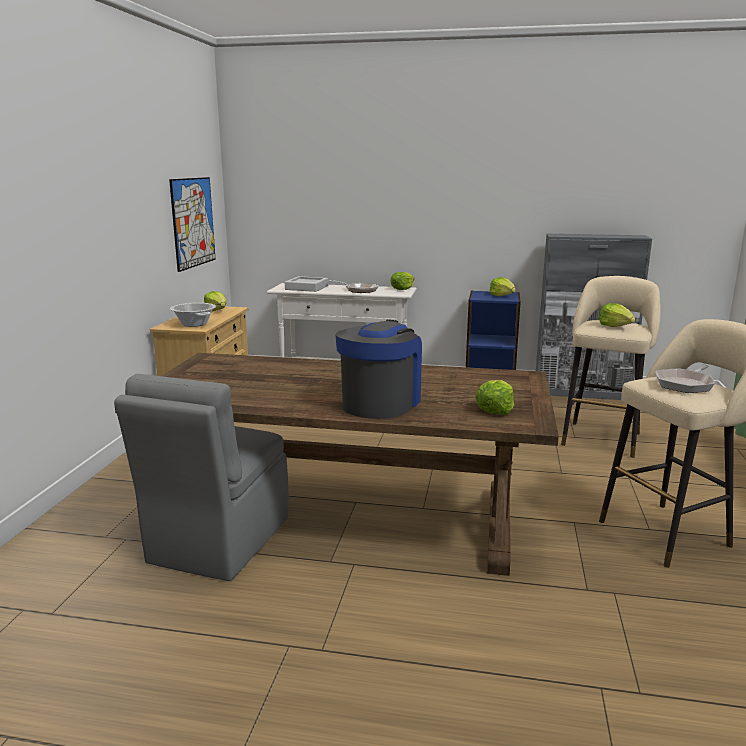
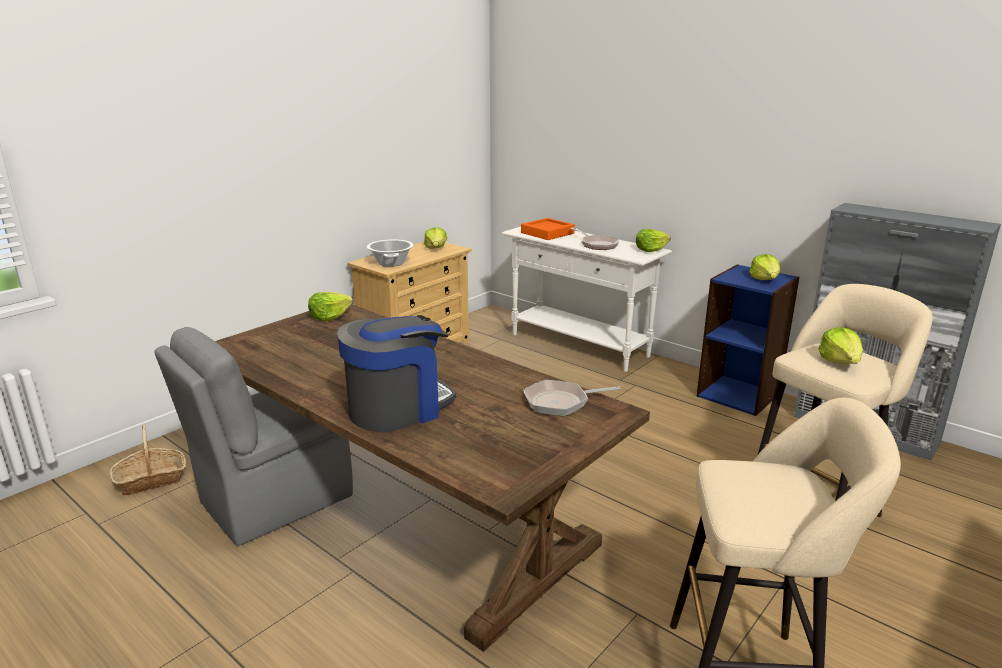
camera: 30 degrees right, 5 degrees up
(65, 563) = (151, 480): none -> basket
(193, 222) = (431, 151): picture -> none
(307, 288) = (547, 233): grey tray -> orange tray
(495, 410) = (497, 453): lettuce -> lettuce (329, 317)
(685, 384) = (771, 490): frying pan -> frying pan (560, 402)

